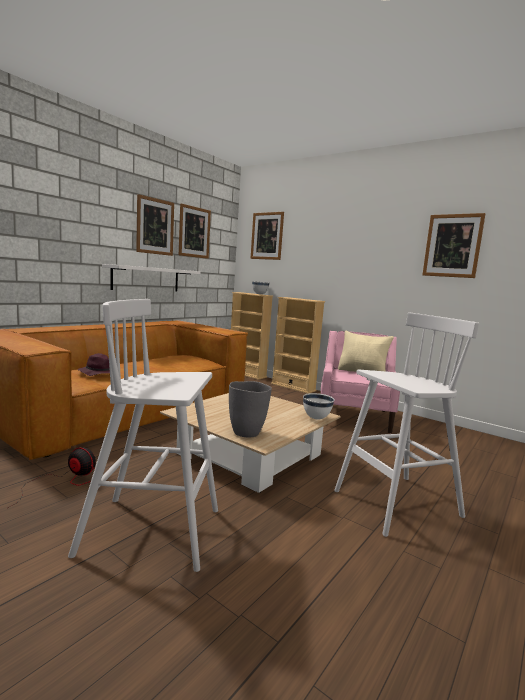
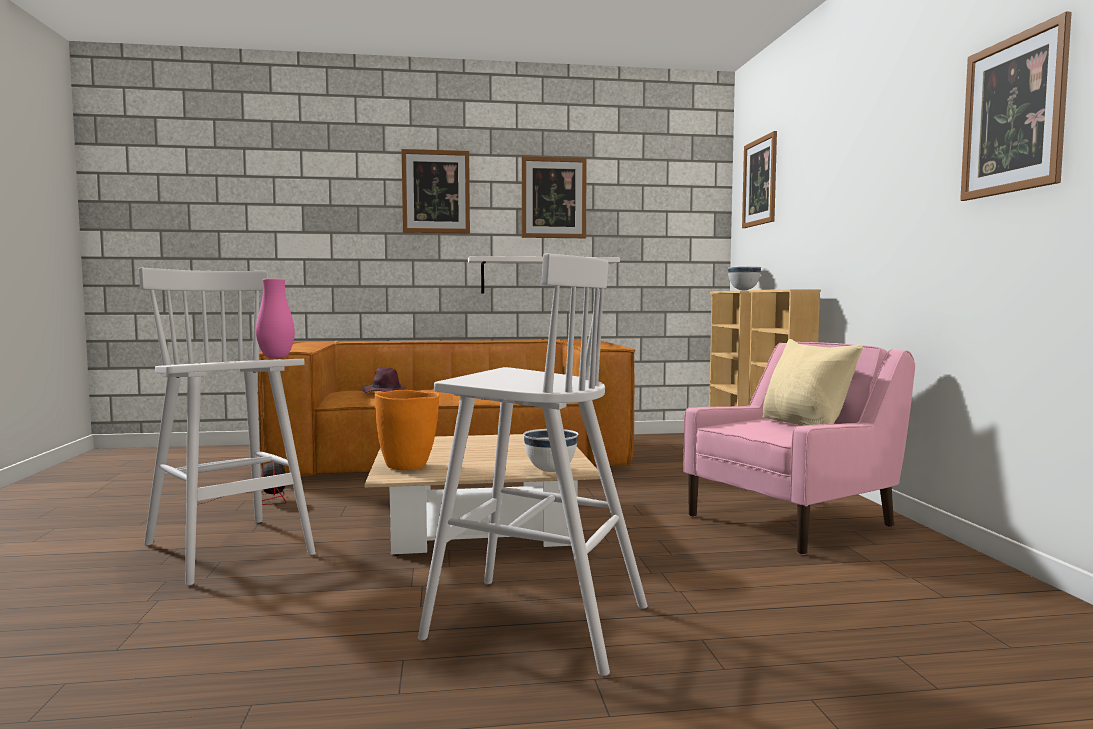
camera: 45 degrees right, 5 degrees down
(194, 232) = (630, 197): picture -> picture (436, 191)
(194, 374) = (276, 358): none -> pink vase
(246, 432) = (408, 466): grey vase -> orange vase

